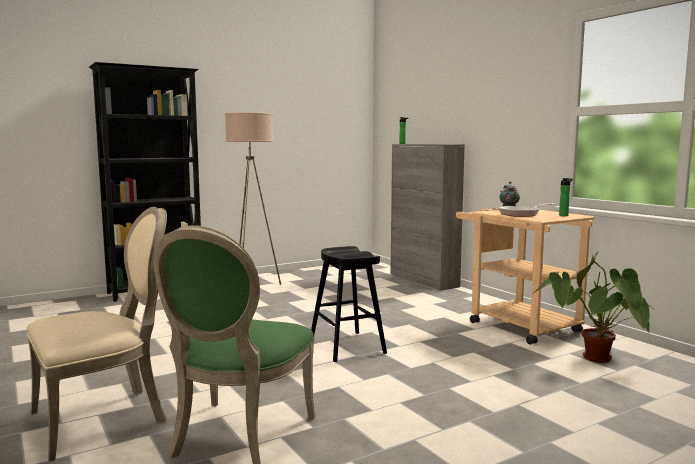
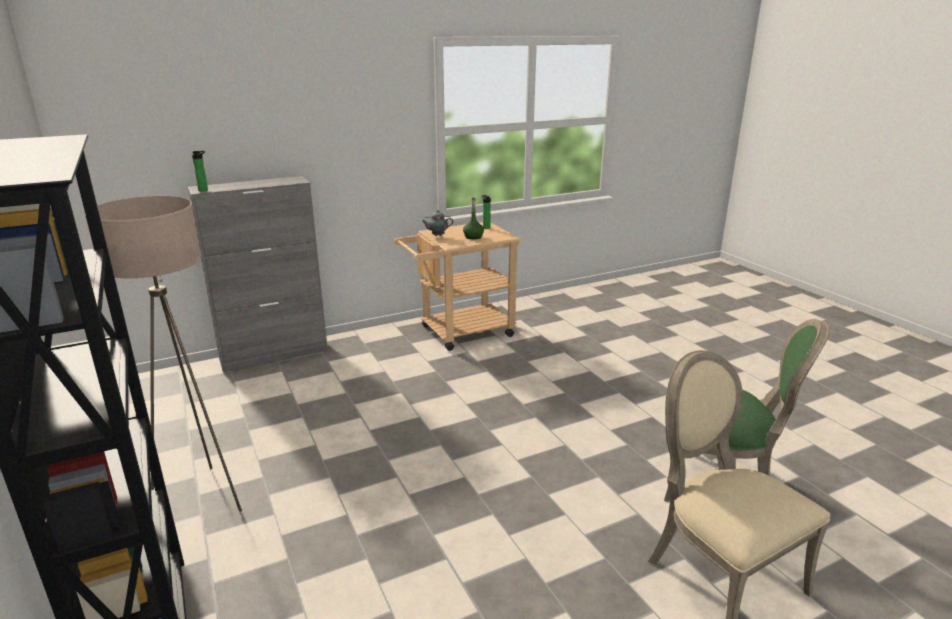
camera: 85 degrees left, 15 degrees up
(347, 346) = (510, 420): black stool -> none
(522, 214) = (473, 237): frying pan -> green bottle
(595, 363) = (550, 323): potted plant -> none

